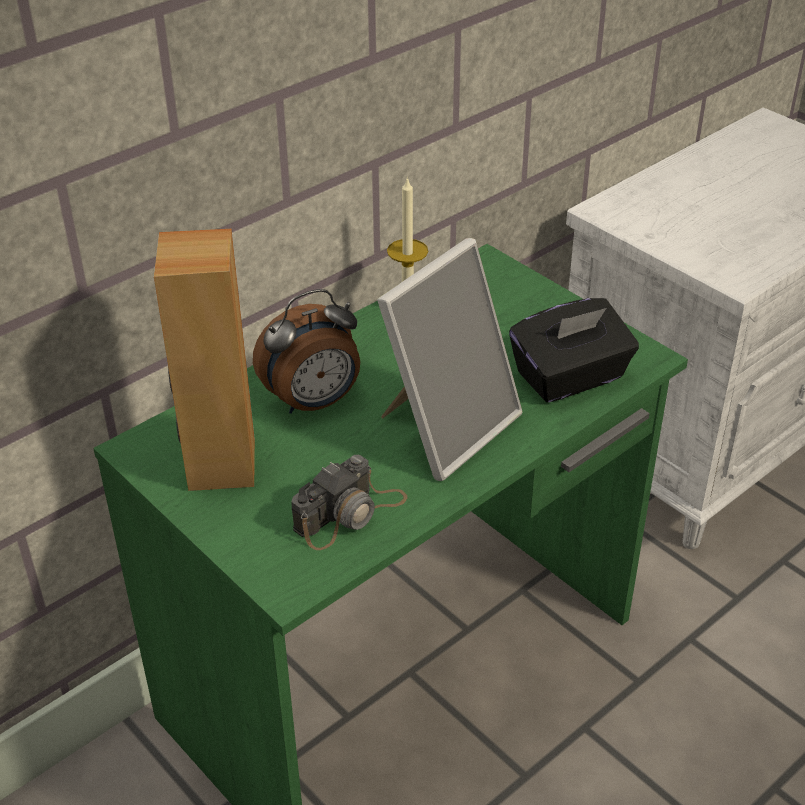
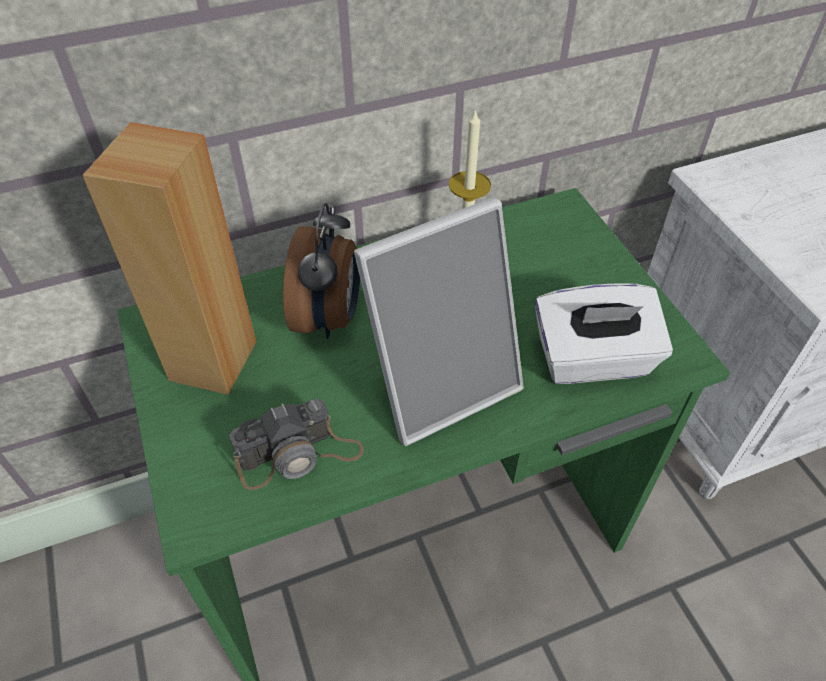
camera: 20 degrees right, 10 degrees up
(314, 403) = (329, 317): alarm clock -> alarm clock turned 75 degrees counterclockwise
(570, 377) = (593, 360): black tissue box -> white tissue box

